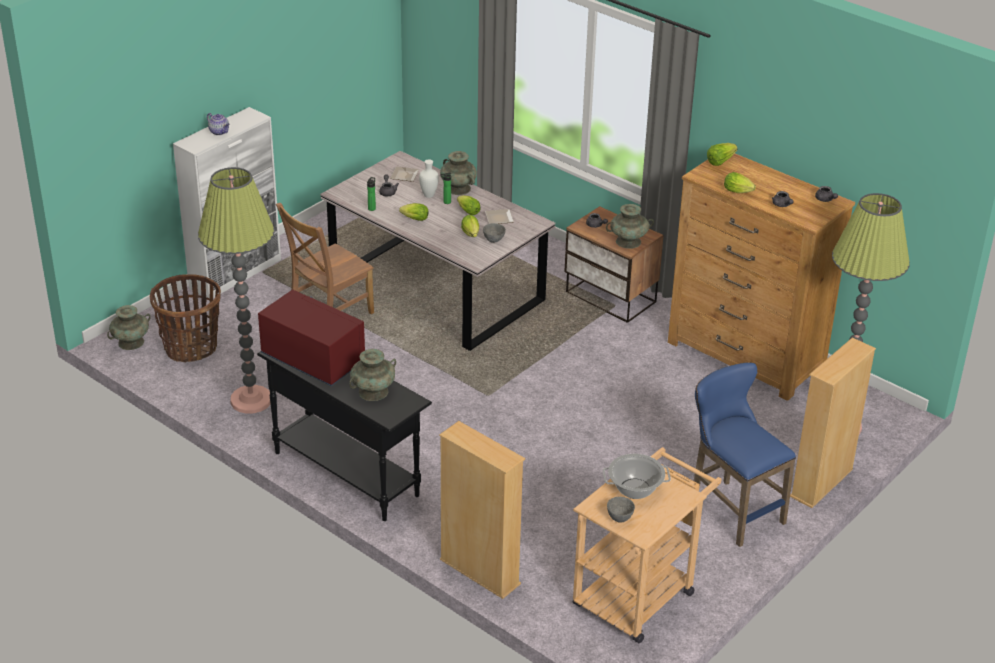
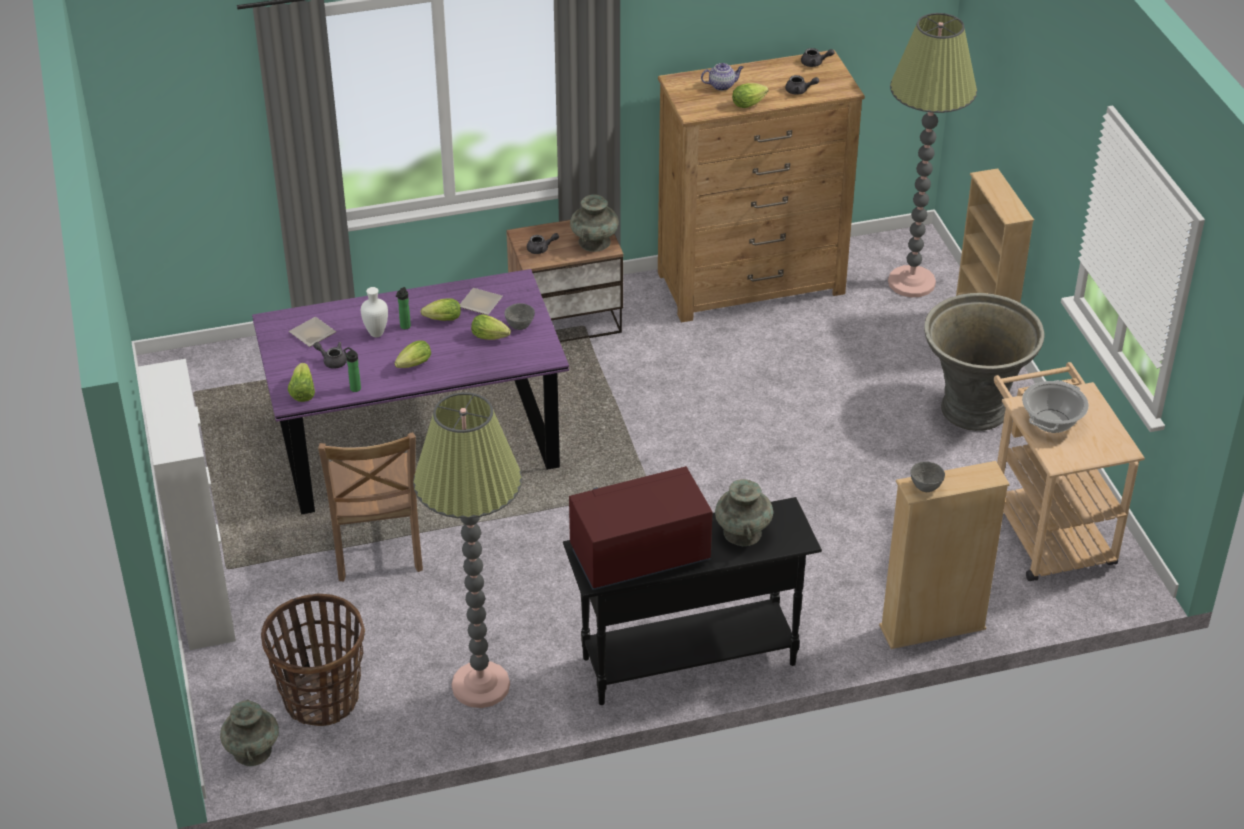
camera: 55 degrees left, 5 degrees up
(219, 132) = (173, 414): teapot -> teapot (722, 85)
(436, 289) = (417, 441): grey dining table -> purple dining table
(458, 188) = (387, 306): turquoise vase -> none
(619, 518) = (1088, 452): grey bowl -> grey bowl (925, 488)
(720, 161) = (681, 88): lettuce -> lettuce (302, 392)
(731, 508) = (972, 409): blue stool -> grey planter

